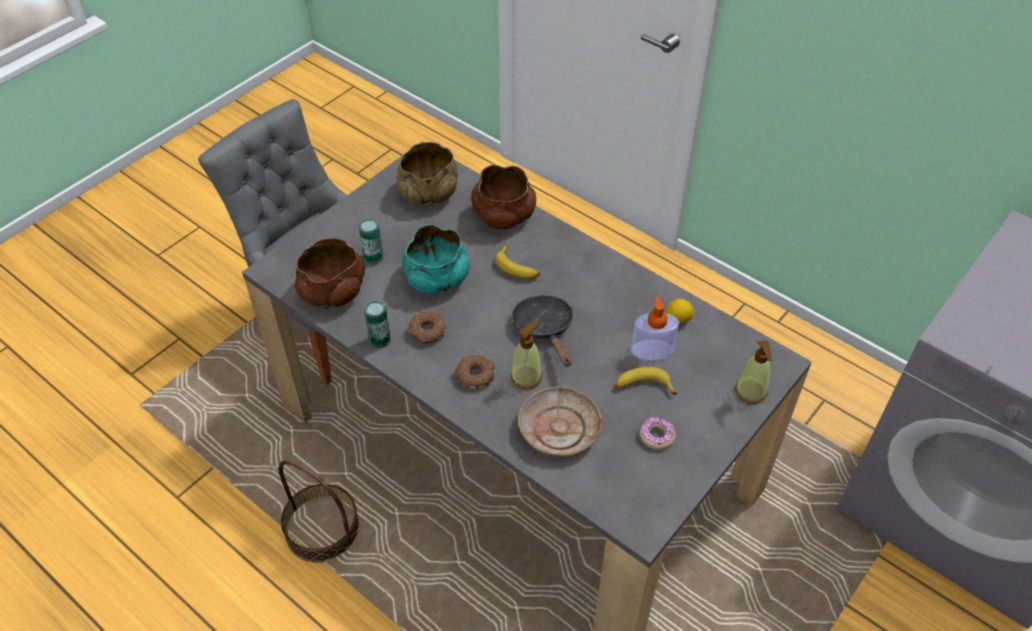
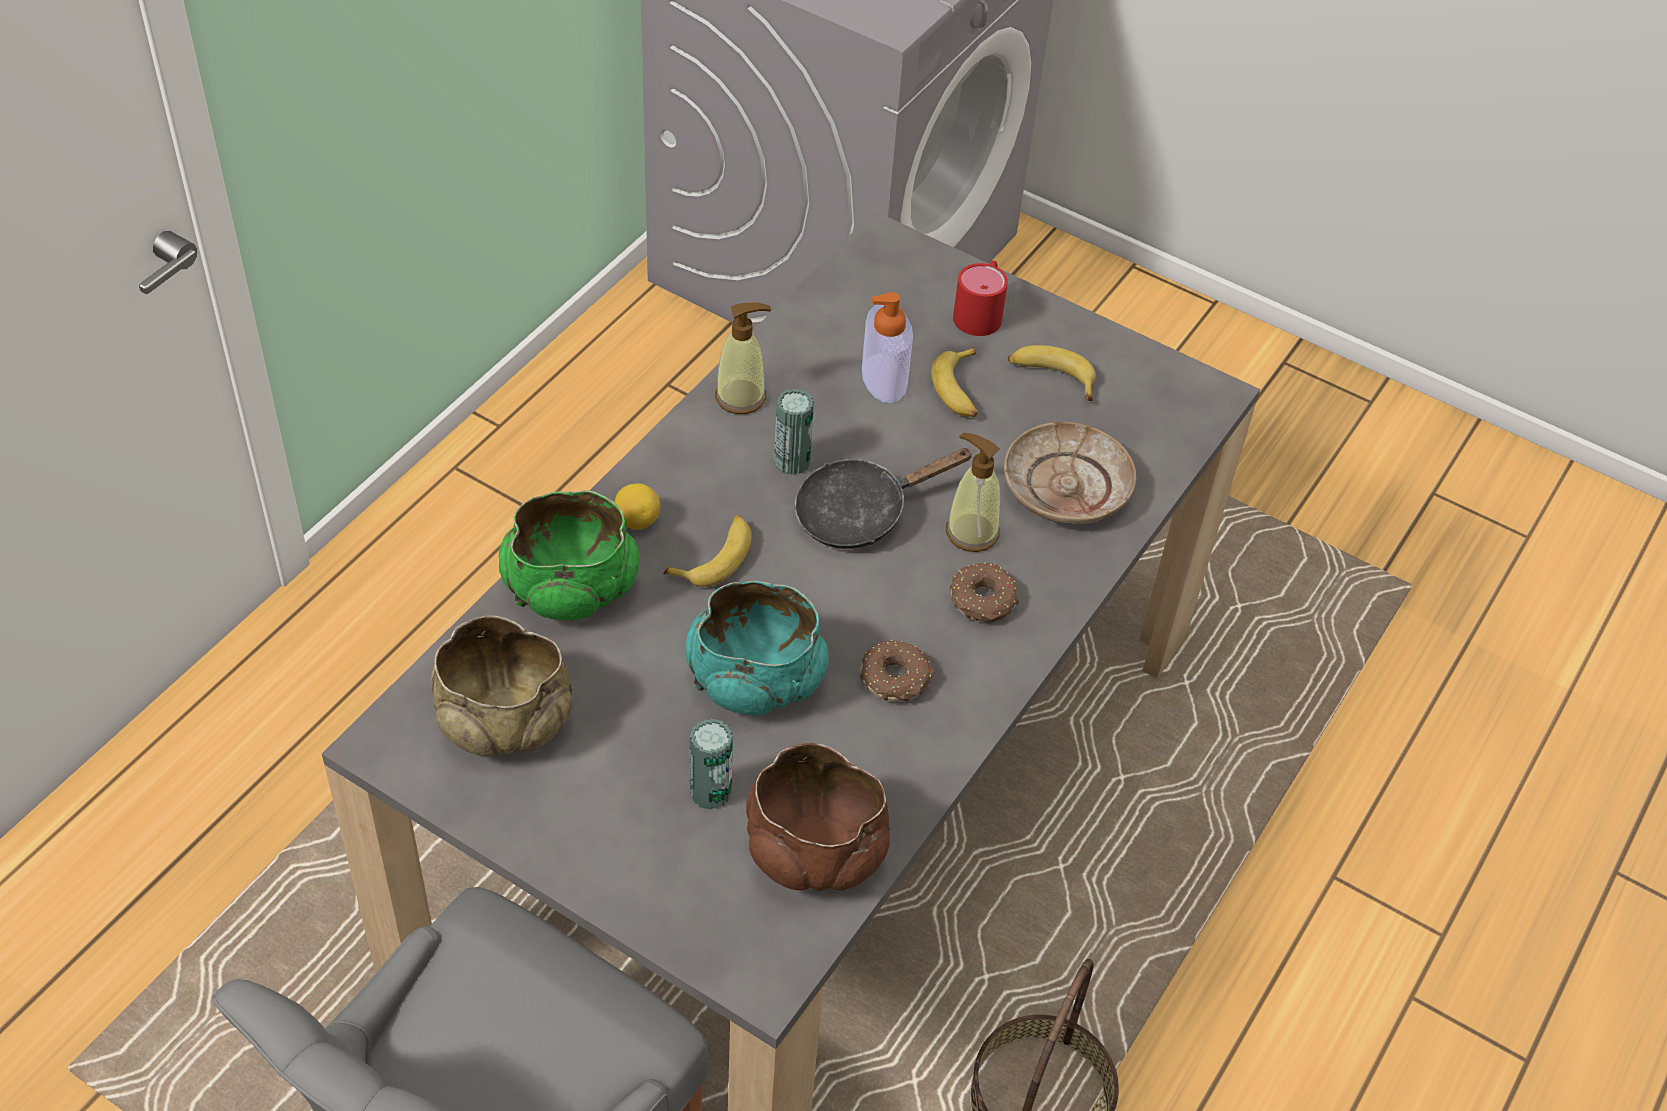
camera: 100 degrees left, 0 degrees up
(380, 340) = (928, 750): can -> can (792, 461)
(503, 215) = (571, 587): brown bowl -> green bowl
(657, 436) = (1051, 377): donut -> banana
(678, 319) = (813, 347): lemon -> lemon (637, 520)
(717, 406) = (981, 311): none -> red mug
(750, 391) = (945, 275): soap dispenser -> soap dispenser (741, 397)

